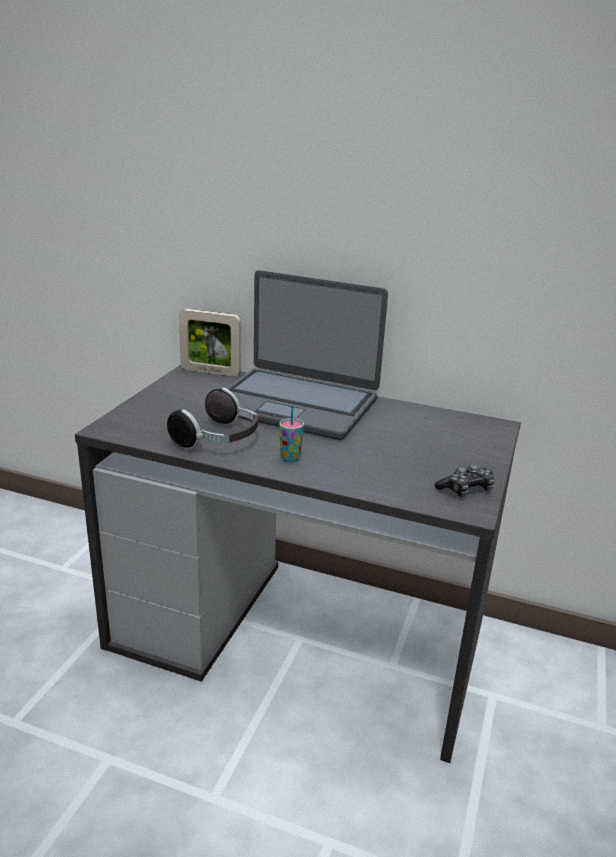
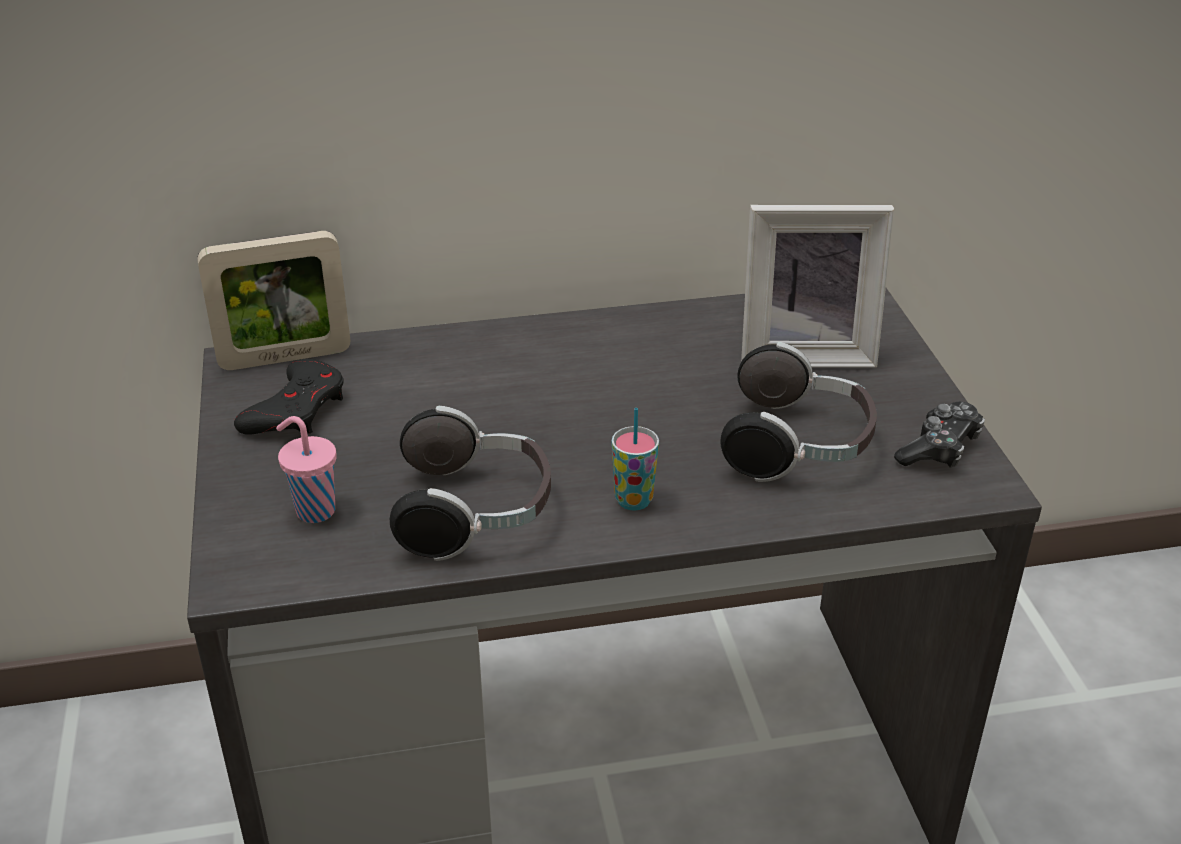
camera: 30 degrees left, 10 degrees up
(159, 419) = (313, 510): none -> pink cup
(194, 388) = (296, 409): none -> black game controller
(295, 404) = (517, 376): laptop -> none
(393, 465) = (798, 446): none -> headphones
(443, 435) = (805, 352): none -> picture frame

